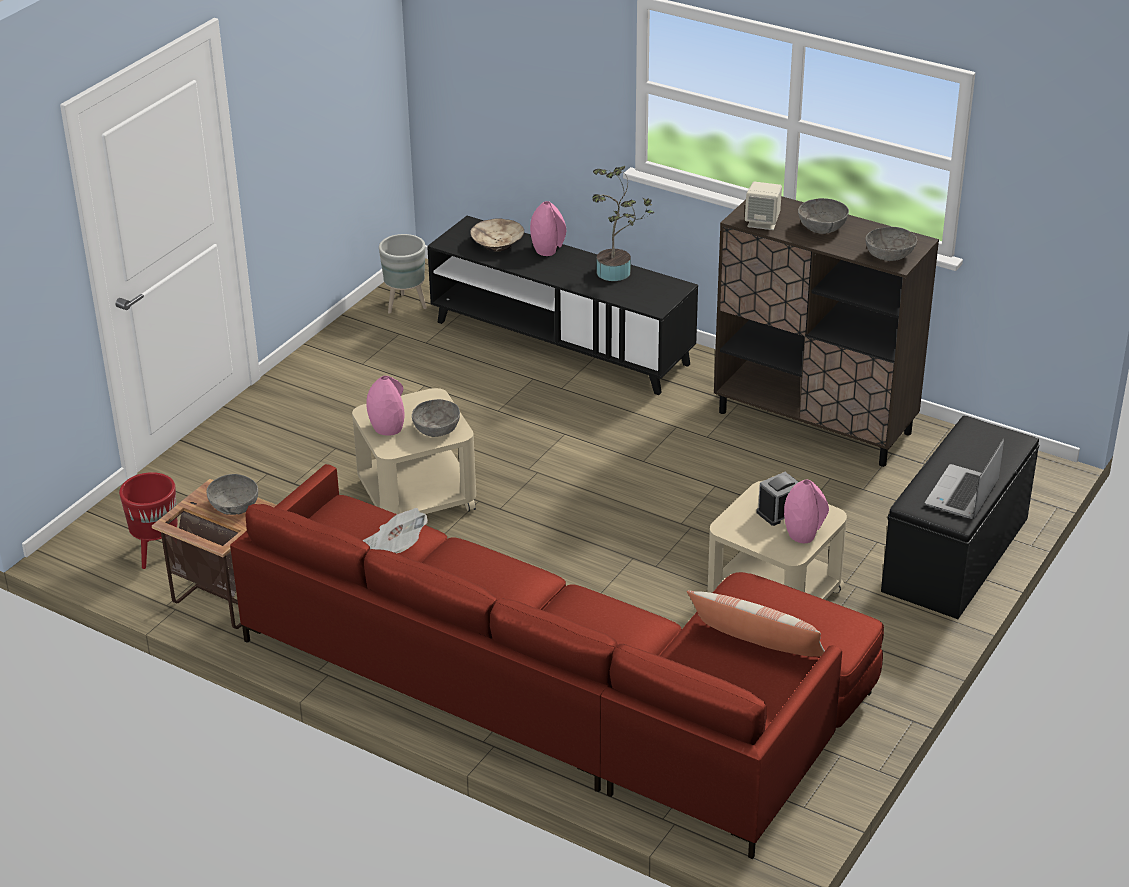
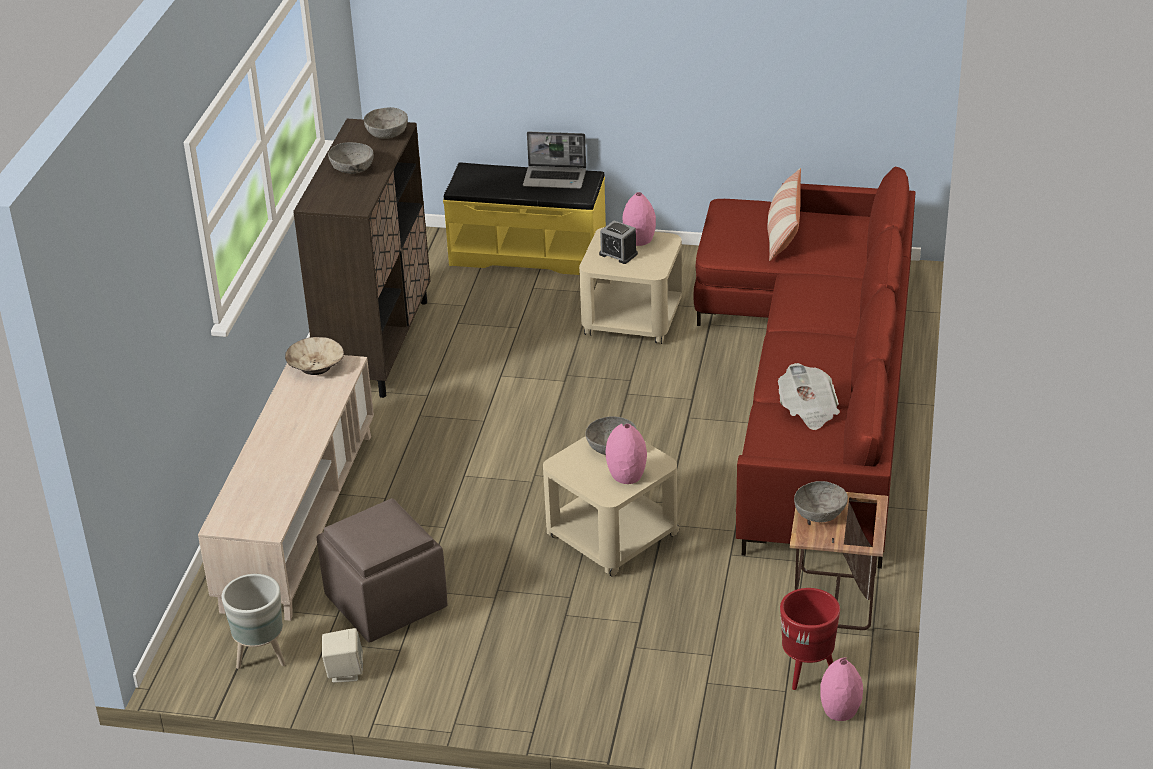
camera: 110 degrees left, 0 degrees up
(424, 366) = (384, 602): none -> brown ottoman
(497, 244) = (258, 493): beige bowl -> beige bowl (315, 366)
(548, 249) = (258, 456): pink vase -> pink vase (839, 710)
(561, 342) = (299, 520): black tv stand -> beige tv stand
(618, 272) = (288, 401): potted plant -> none
(762, 223) = (358, 196): beige speaker -> beige speaker (344, 671)
(957, 555) = (528, 253): black bench -> yellow bench

